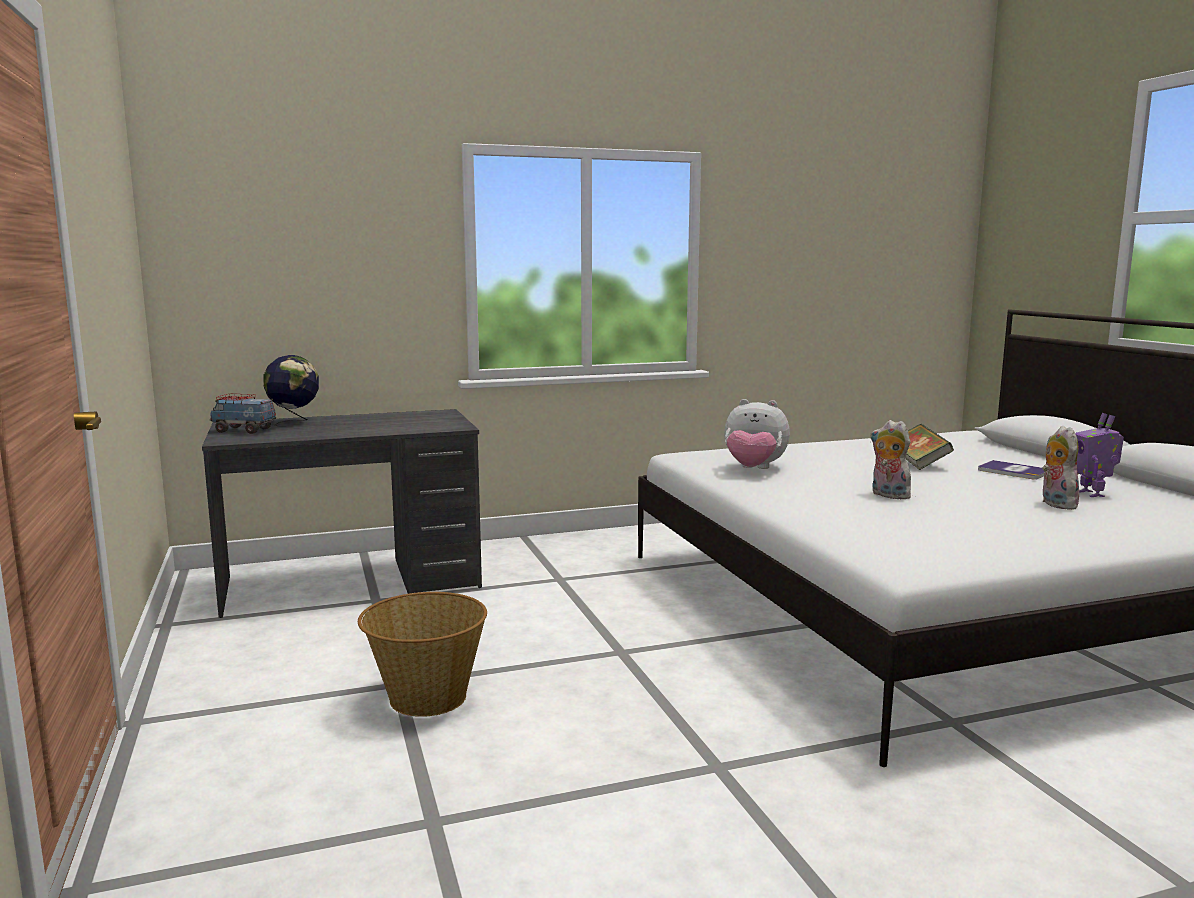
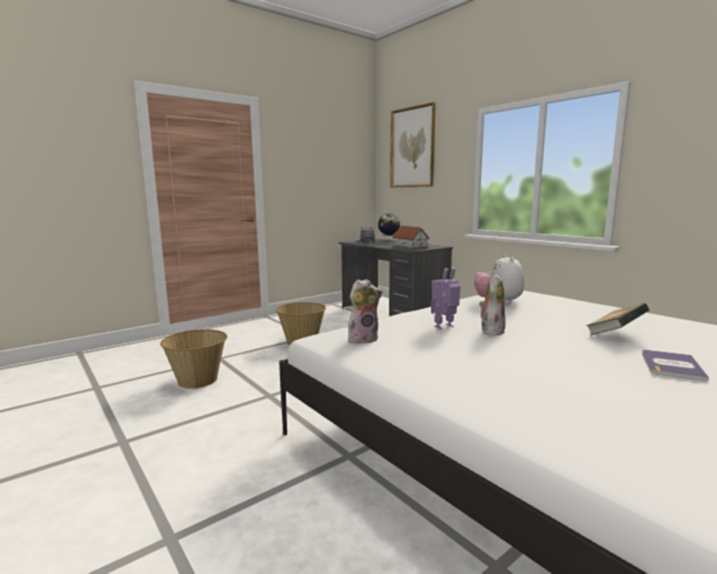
camera: 70 degrees right, 0 degrees up
(283, 198) = (412, 147): none -> picture
(418, 423) = (410, 247): none -> toy house
(577, 860) = (198, 380): none -> basket
(1055, 504) = (557, 378): plush toy -> plush toy (363, 339)
(1092, 494) = (639, 396): toy robot -> toy robot (444, 327)

